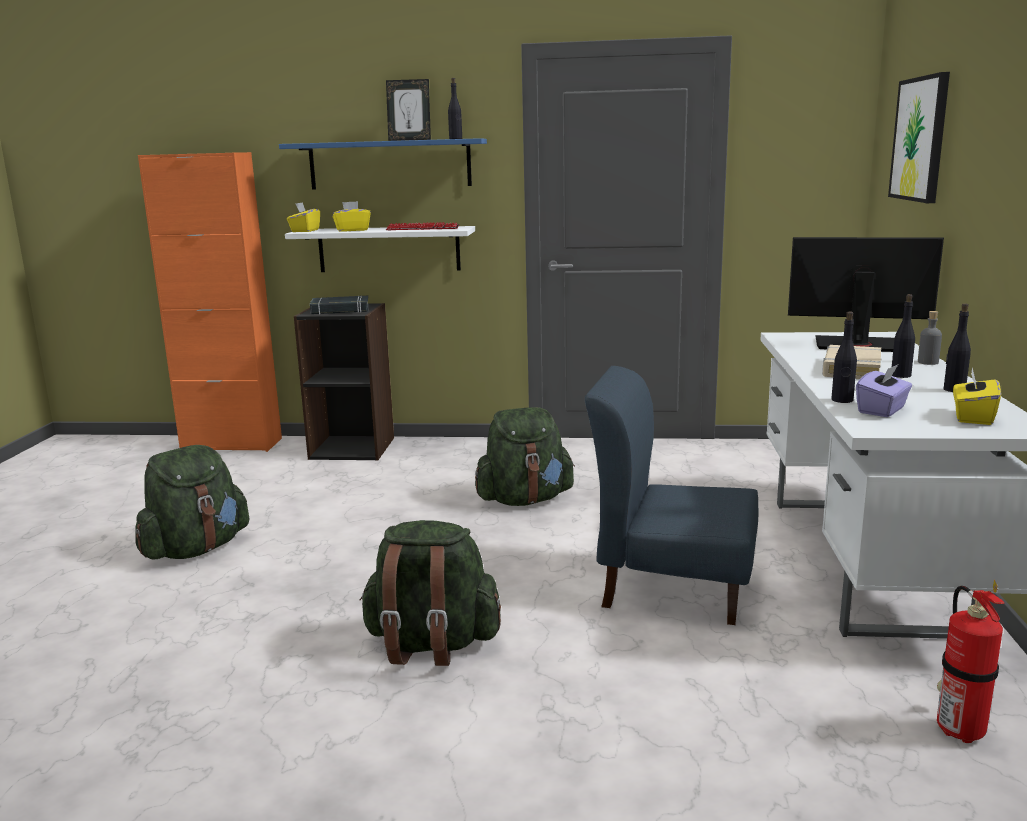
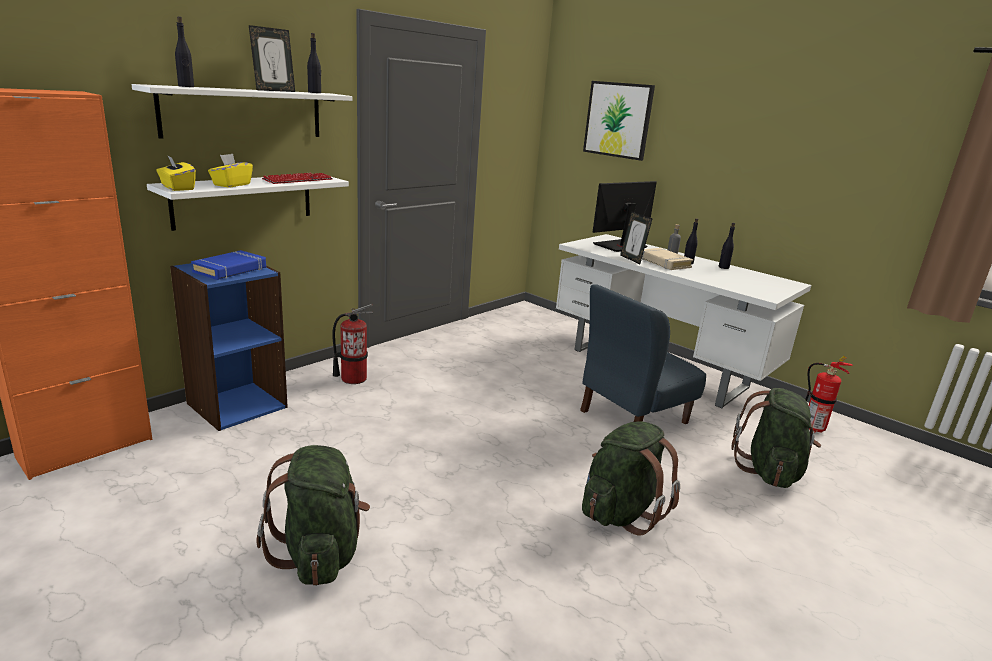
camera: 55 degrees left, 5 degrees up
(340, 310) = (230, 270): black book -> blue book
(352, 448) = (237, 405): black bookcase -> blue bookcase
(389, 164) = (244, 113): blue shelf -> white shelf
(470, 456) = (353, 378): none -> fire extinguisher
(525, 500) = (460, 397): green backpack -> green backpack (769, 471)
(808, 359) = (632, 259): none -> picture frame
(842, 400) = (716, 283): black bottle -> black bottle (186, 86)
(882, 410) = (741, 285): purple tissue box -> none
(972, 417) = (768, 281): yellow tissue box -> none

